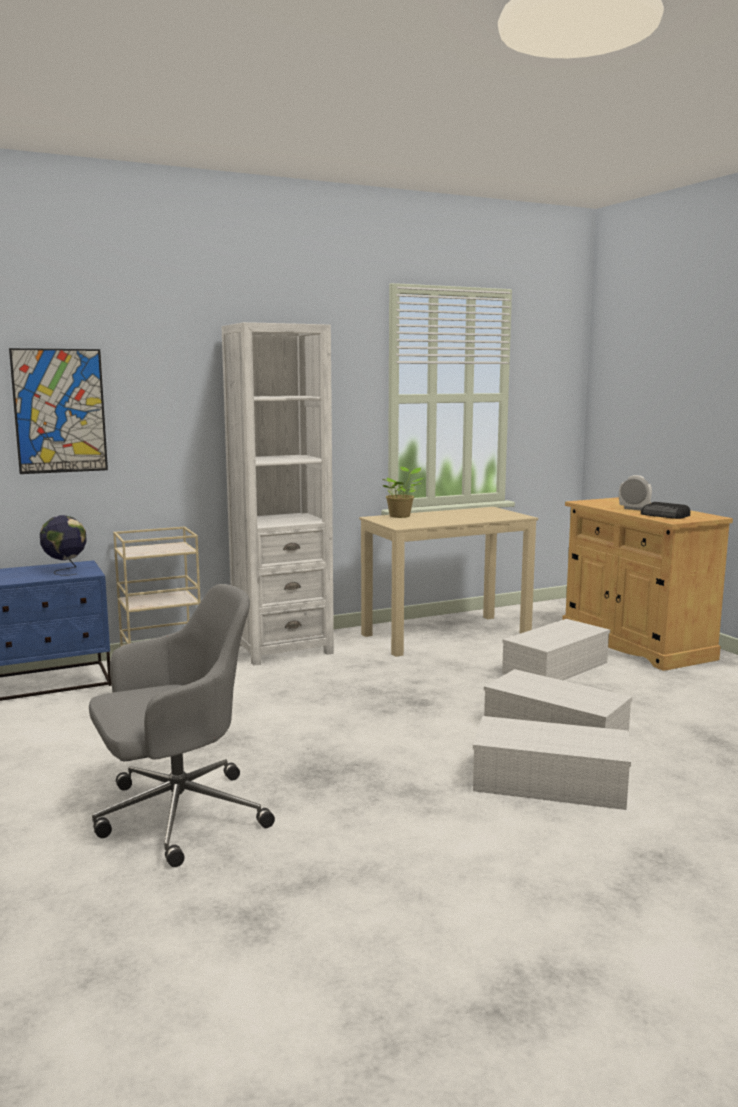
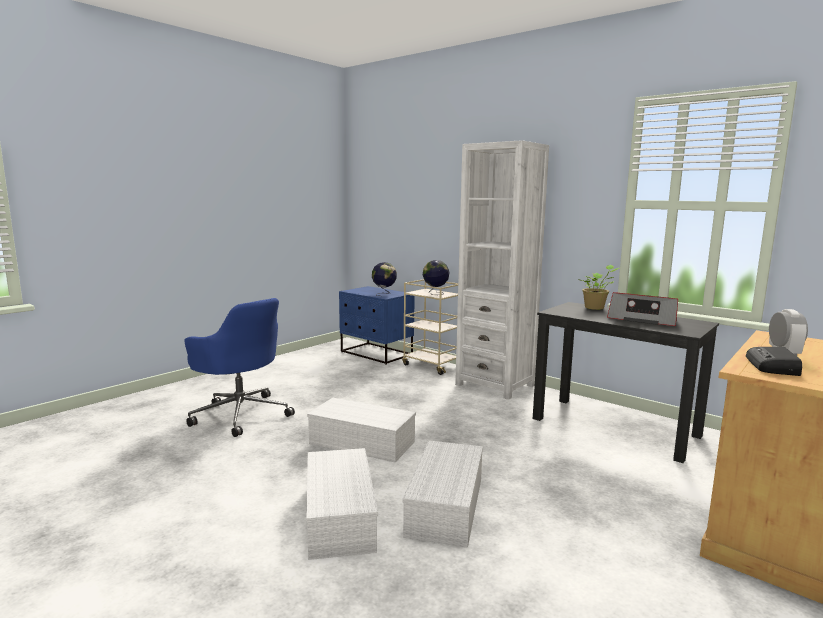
camera: 65 degrees right, 0 degrees up
(60, 411) = (408, 204): picture -> none
(165, 548) = (435, 294): none -> globe
(176, 815) = (240, 414): grey office chair -> blue office chair
(446, 634) = (615, 427): beige desk -> black desk
(463, 515) = (642, 319): none -> radio
(555, 667) = (608, 487): white storage box -> white storage box (364, 442)

